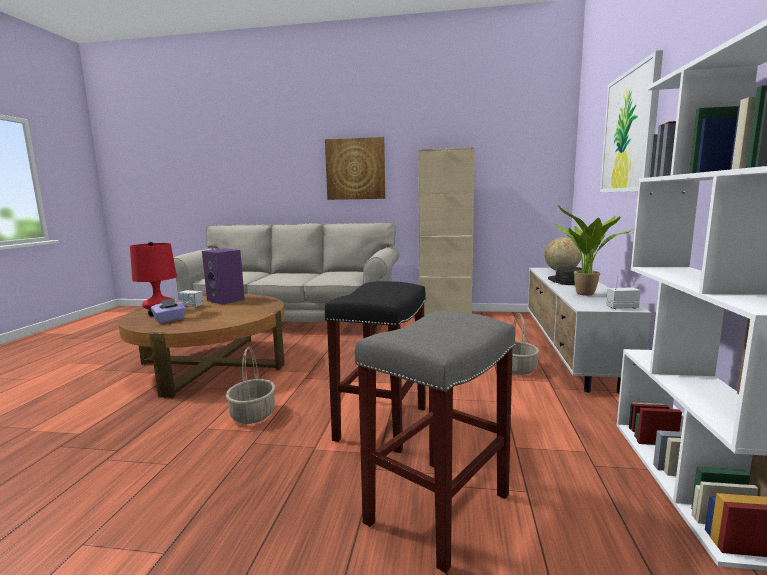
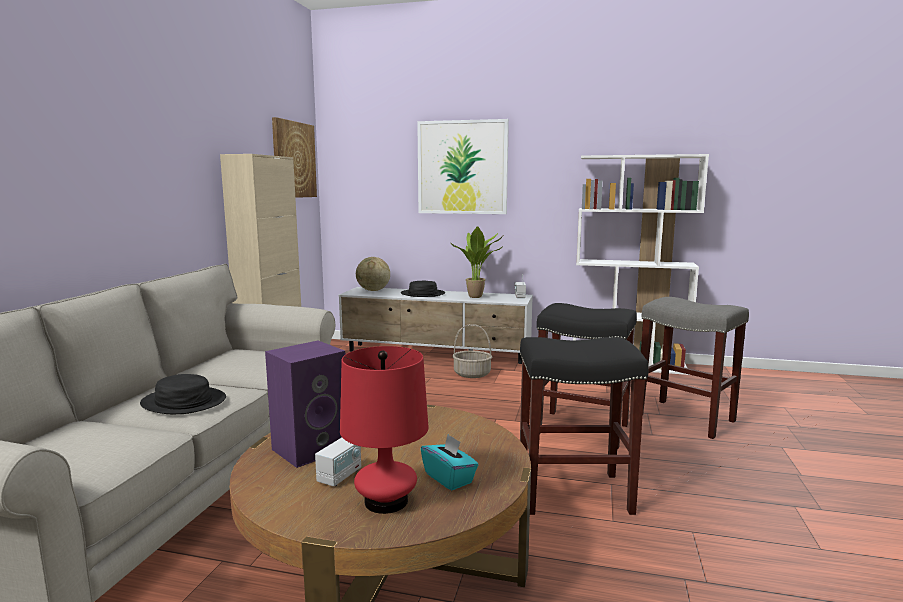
camera: 85 degrees left, 0 degrees up
(170, 320) = (449, 478): purple tissue box -> turquoise tissue box
(253, 414) = (575, 492): basket -> black stool
(280, 277) = (183, 402): none -> black hat
(355, 169) = (138, 174): picture -> picture (293, 160)

